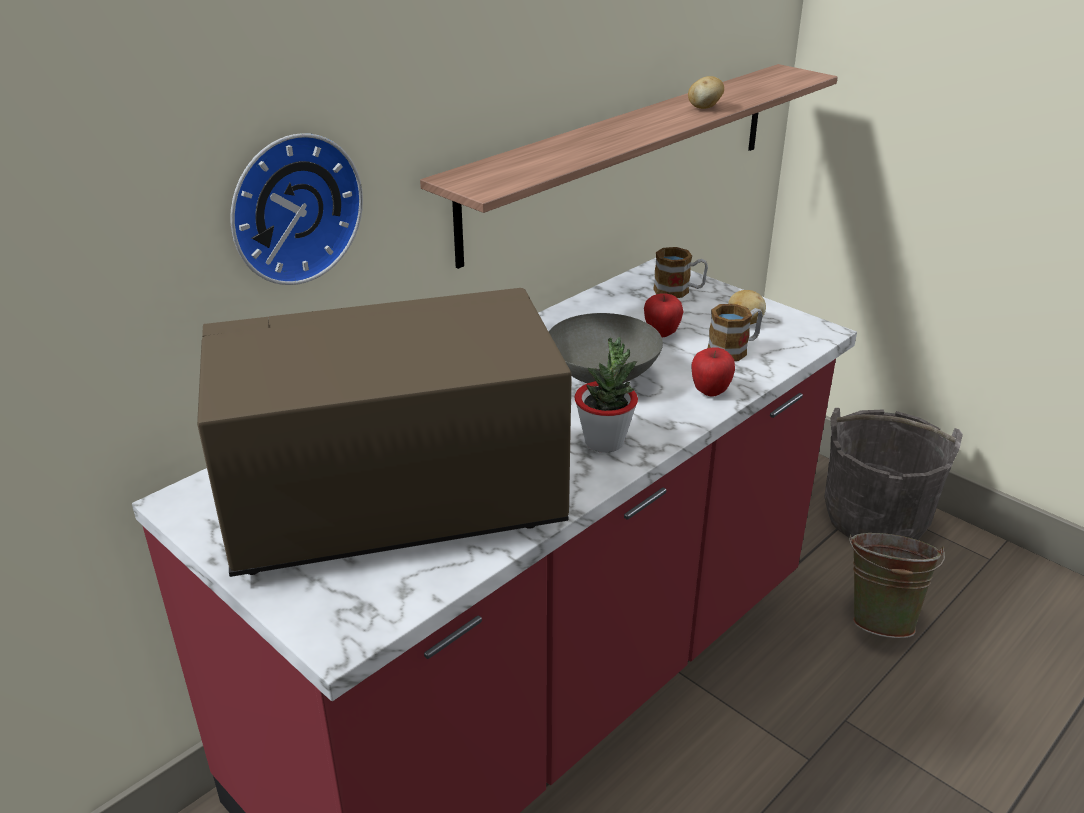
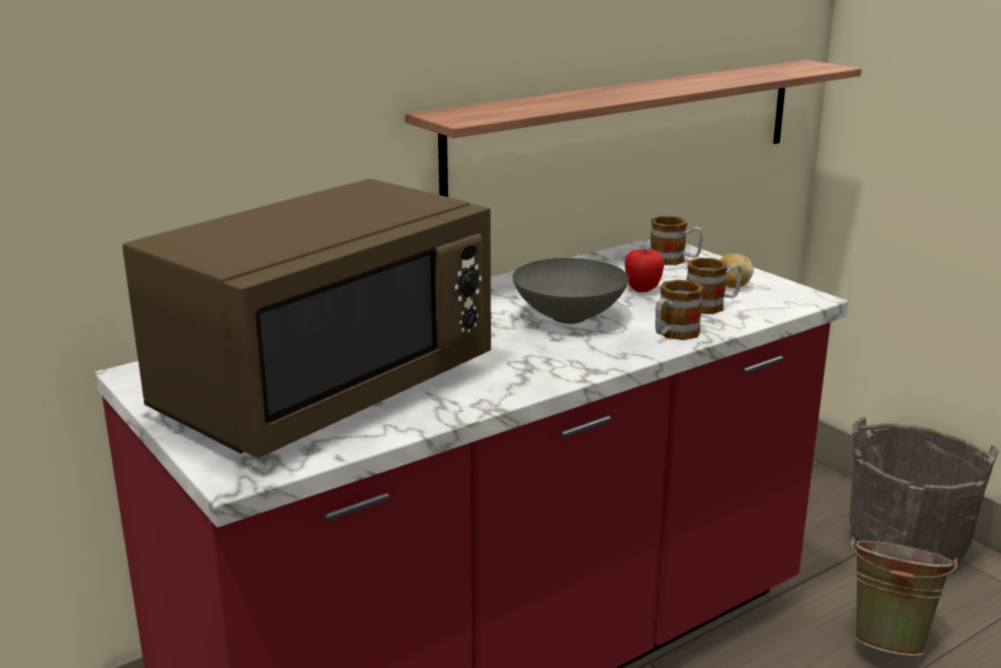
camera: 10 degrees right, 10 degrees down
(292, 207) = (275, 119): wall clock -> none
(393, 505) = (327, 391): brown microwave -> brown microwave turned 135 degrees clockwise
(604, 442) = (550, 362): potted plant -> none
(704, 108) = (708, 82): potato -> none
(710, 392) = (673, 334): apple -> mug

